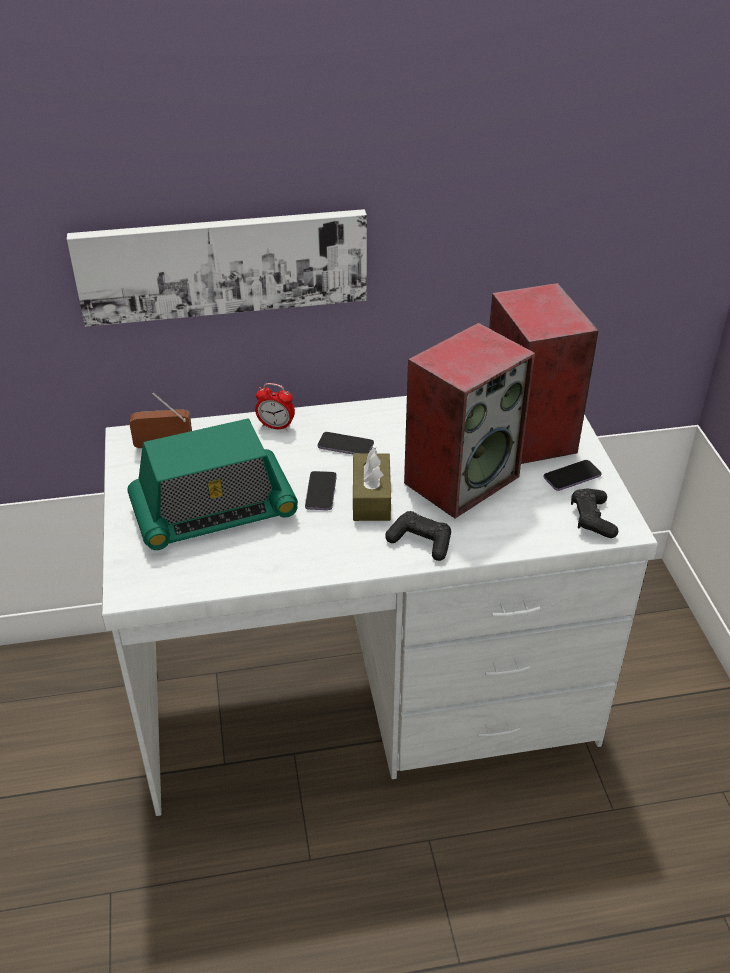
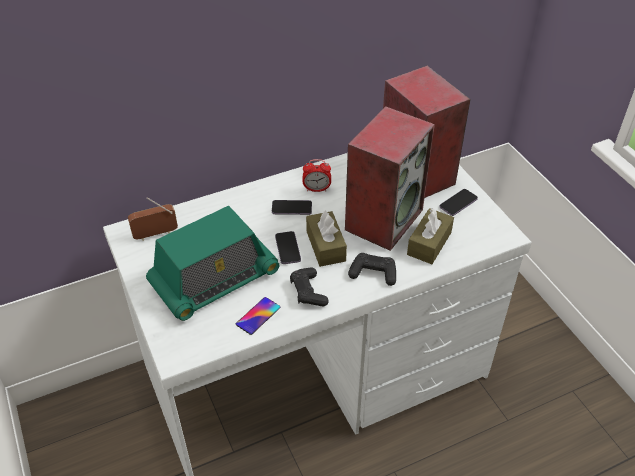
camera: 15 degrees left, 5 degrees up
(223, 265) = (183, 89): picture -> none
(251, 564) = (258, 316): none -> phone
(276, 426) = (234, 202): alarm clock -> alarm clock (316, 189)
(511, 519) = (429, 243): none -> brown tissue box
(592, 519) = (483, 233): black game controller -> black game controller (308, 292)

